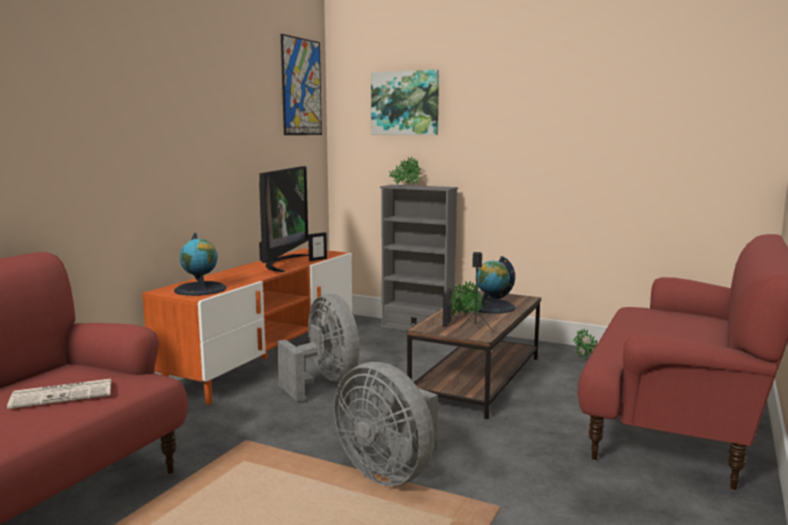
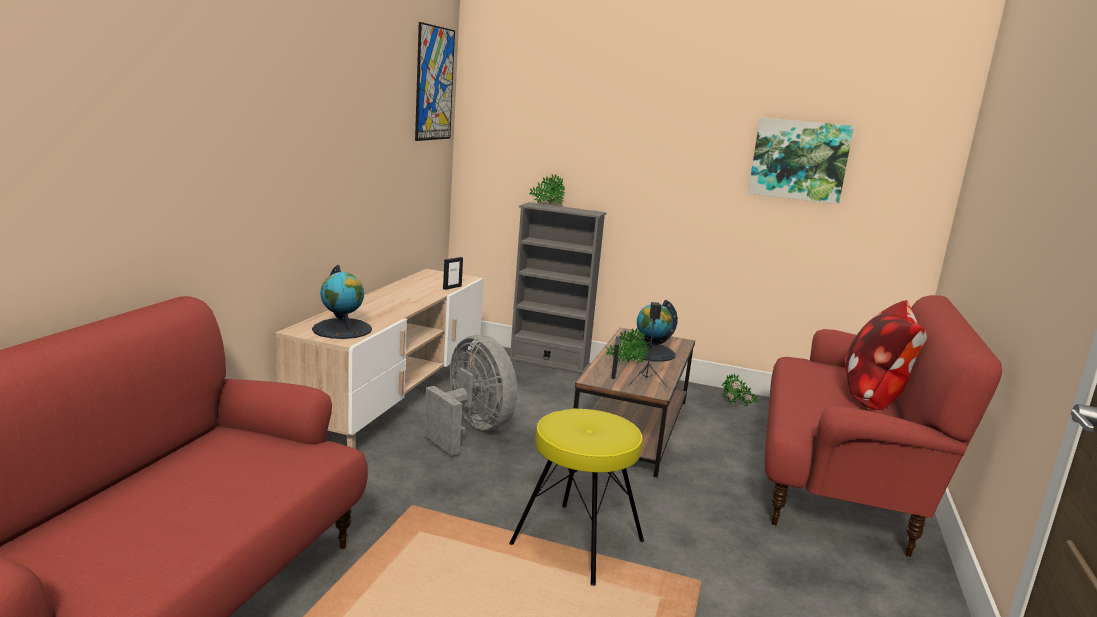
camera: 10 degrees left, 5 degrees up
(64, 394) = (243, 473): newspaper -> none
(266, 358) = (394, 398): orange tv stand -> beige tv stand
(282, 263) = (414, 291): television -> none
(389, 472) = (578, 542): grey fan -> yellow stool
(405, 103) = (551, 112): picture -> picture (799, 160)
(706, 334) = (875, 395): none -> pillow

